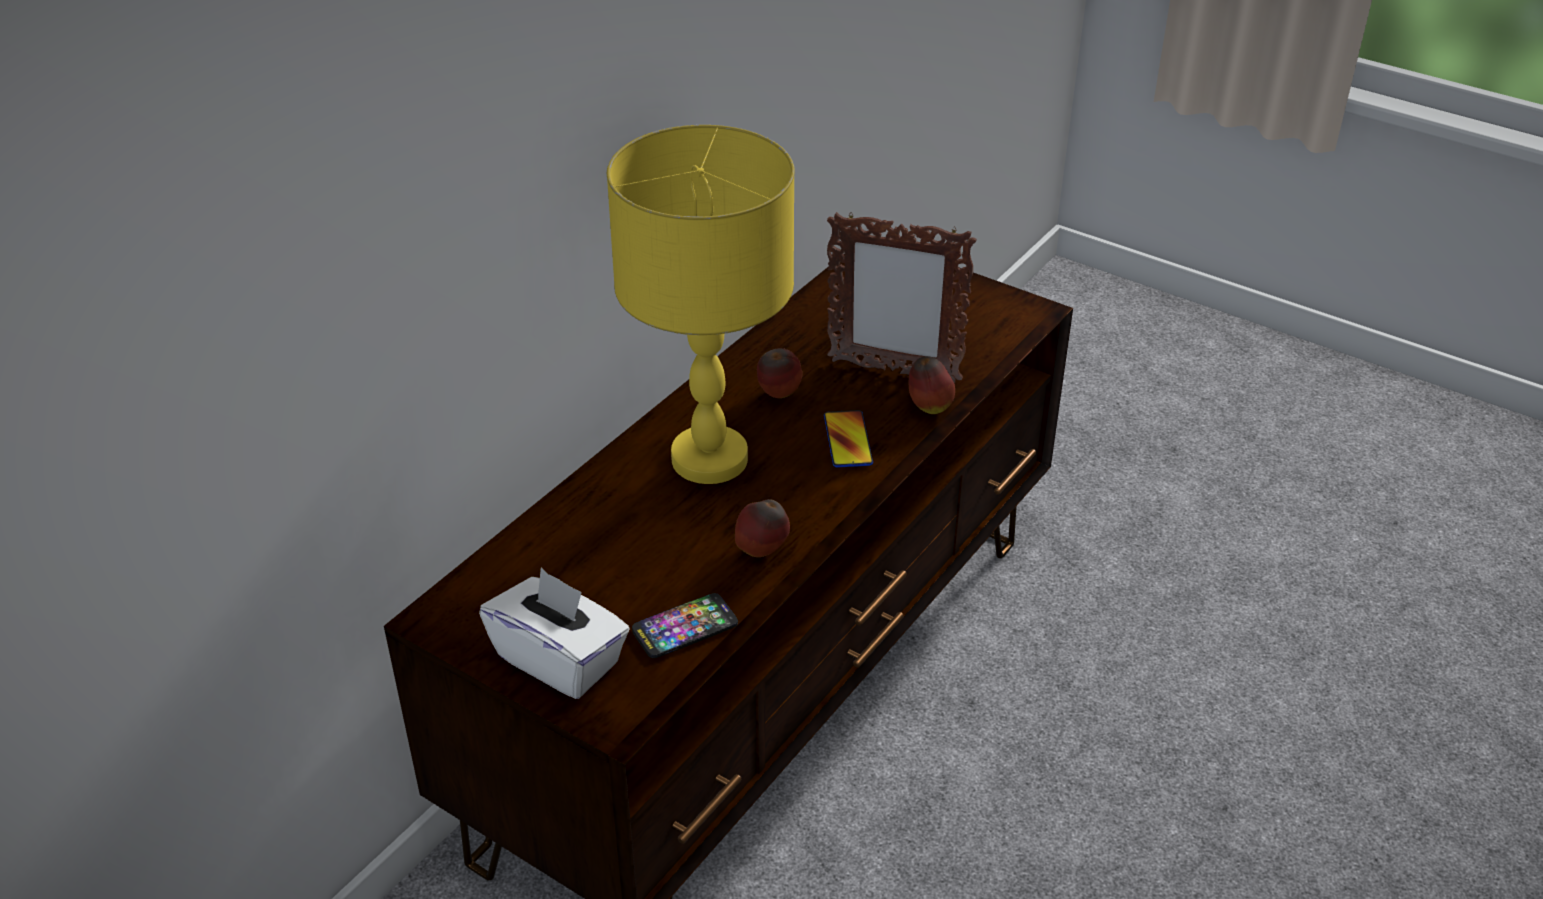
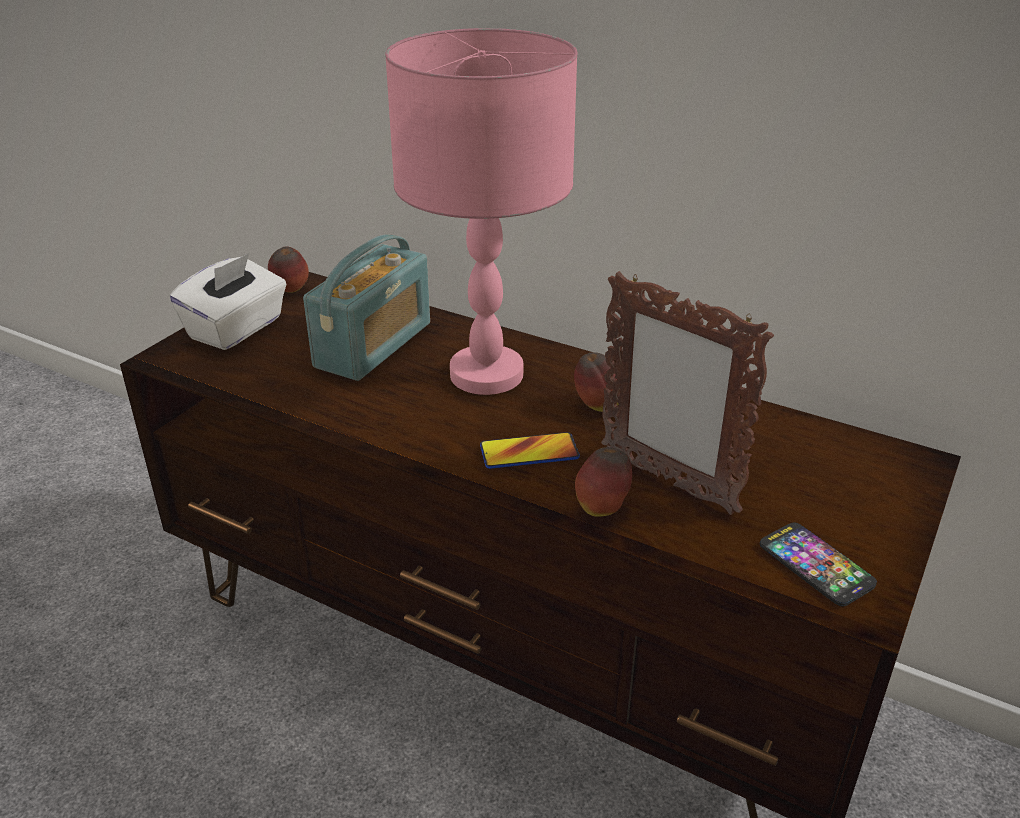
camera: 85 degrees right, 5 degrees down
(629, 539) = (374, 345): none -> radio
(685, 627) = (260, 378): phone -> phone (815, 565)
(710, 460) = (485, 375): yellow table lamp -> pink table lamp
(762, 551) = (353, 409): apple -> apple (291, 292)
(892, 371) = (666, 480): picture frame -> picture frame turned 60 degrees counterclockwise

